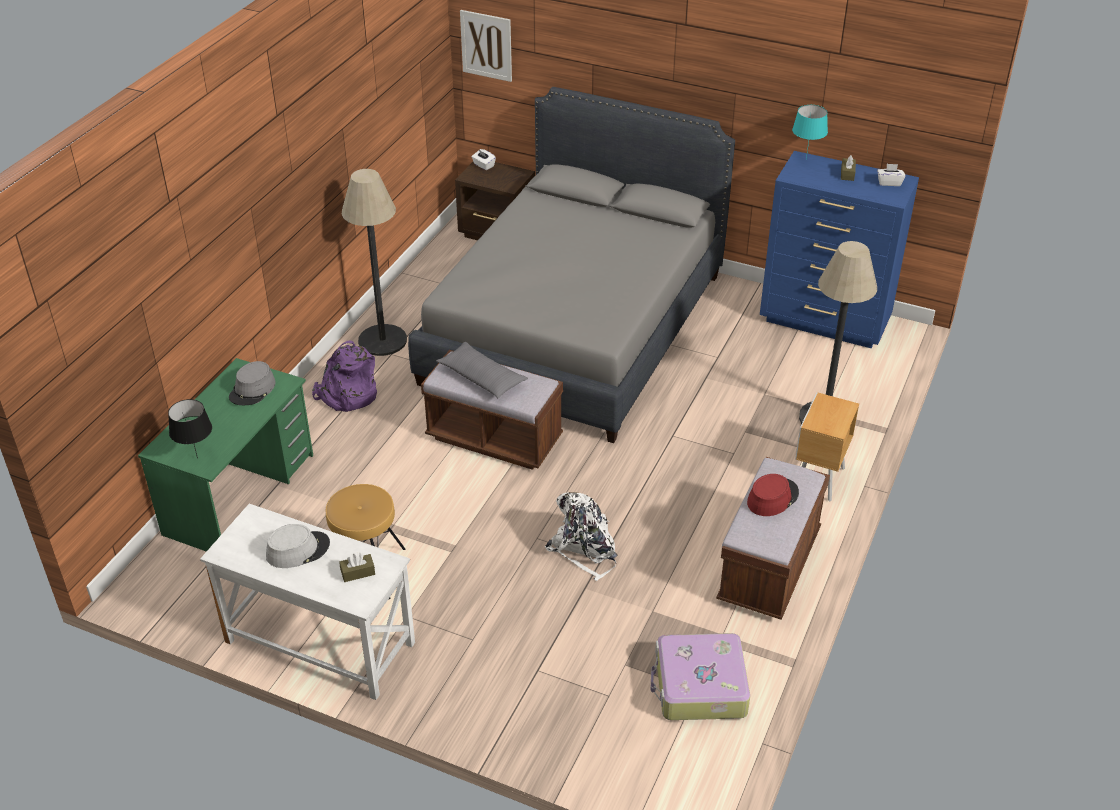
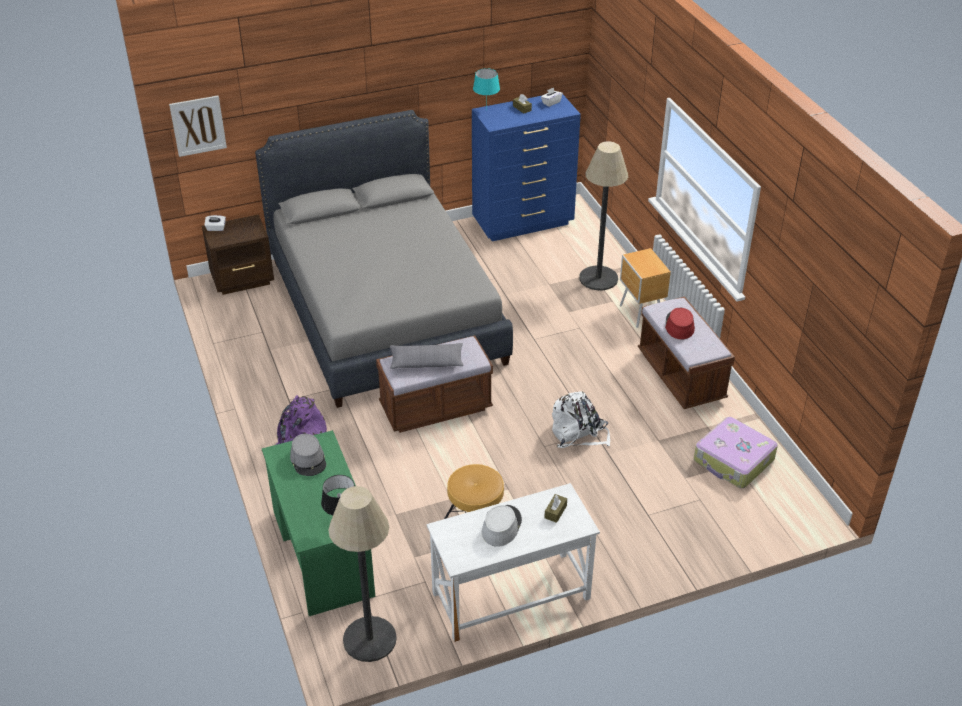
camera: 45 degrees left, 0 degrees up
(382, 340) = (269, 395): floor lamp -> floor lamp (369, 639)

